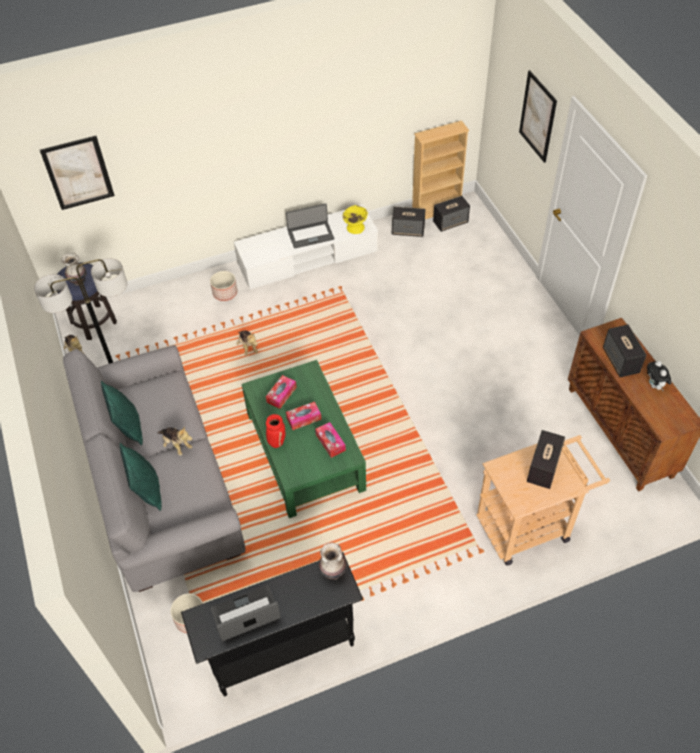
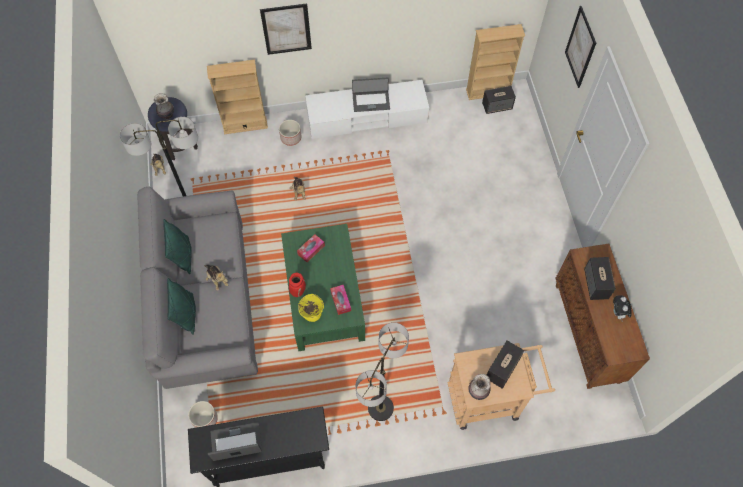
camera: 10 degrees right, 10 degrees up
(78, 173) = (174, 30): picture -> picture (286, 29)
(168, 289) = (245, 125): none -> beige bookcase
(304, 418) = (324, 275): tissue box -> none
(333, 572) = (311, 422): vase -> vase (477, 392)
(355, 228) = (410, 101): yellow bowl -> yellow bowl (312, 313)
(404, 561) = (380, 408): none -> floor lamp
(408, 230) = (458, 107): speaker -> none

